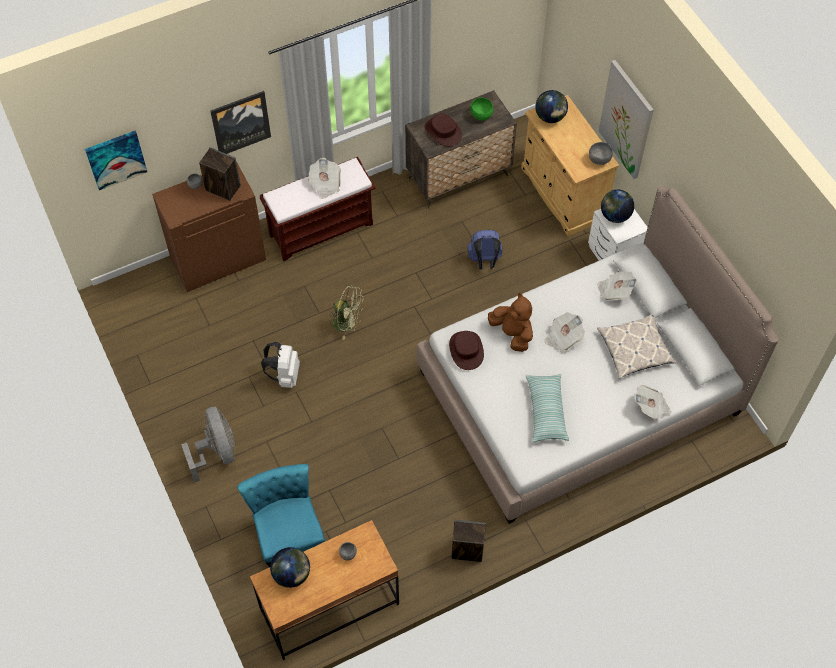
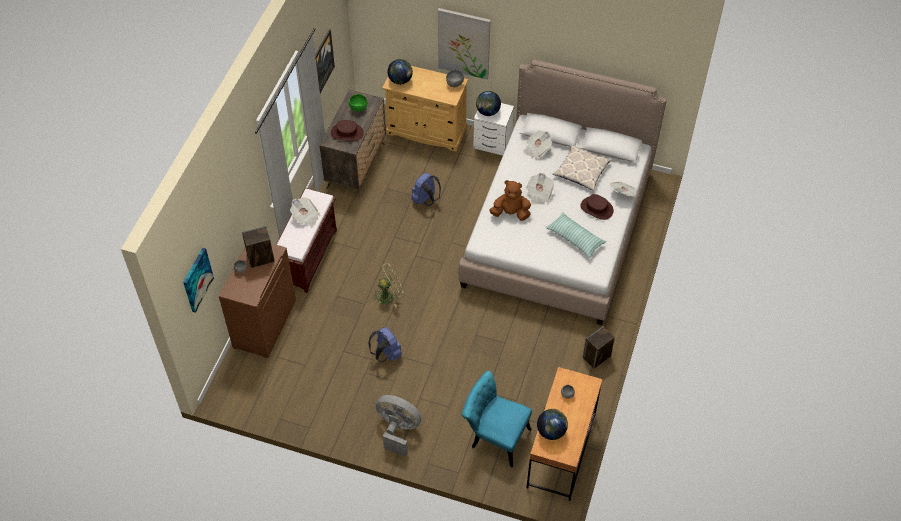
camera: 45 degrees left, 5 degrees down
(240, 122) = (244, 203): picture -> picture (322, 62)
(284, 375) = (386, 354): white backpack -> blue backpack
(466, 350) = (497, 241): brown hat -> brown hat (596, 208)

